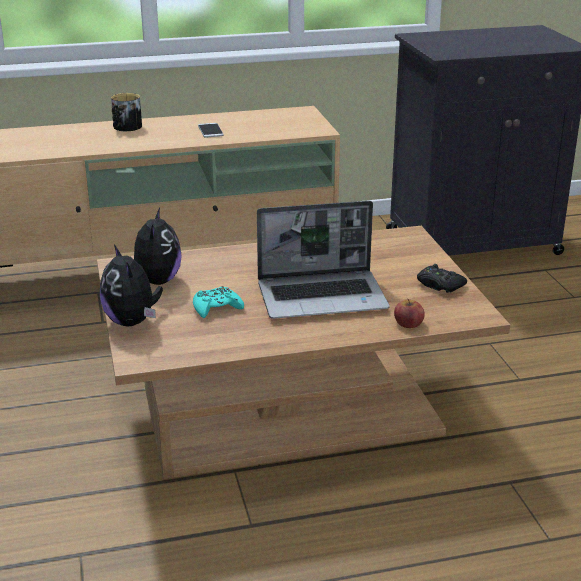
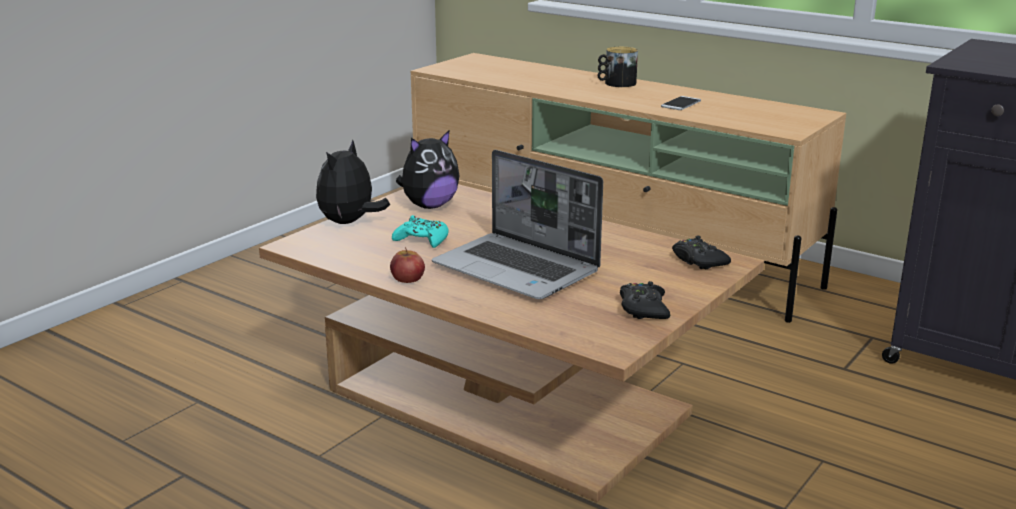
camera: 50 degrees right, 5 degrees down
(396, 241) = (698, 260): none -> black game controller
(408, 323) = (533, 320): apple -> apple (407, 278)

